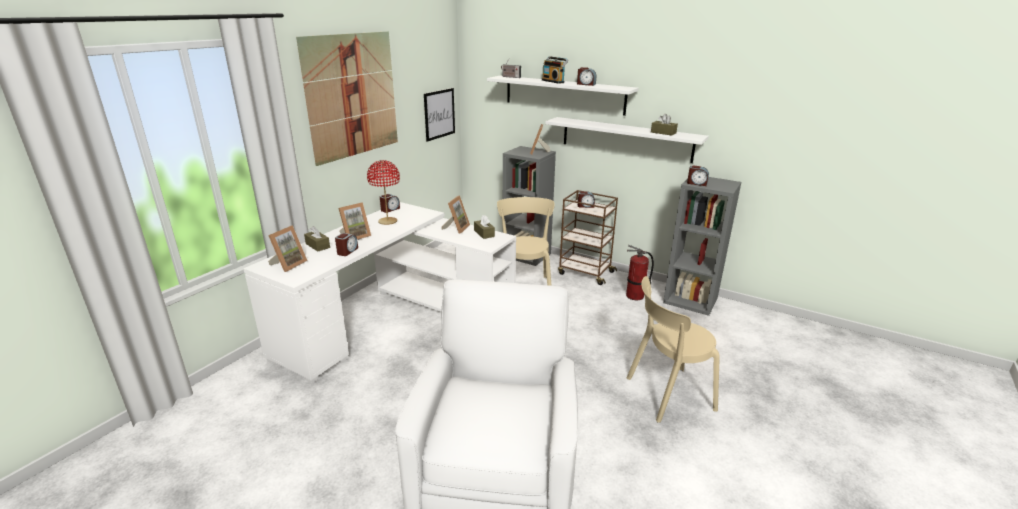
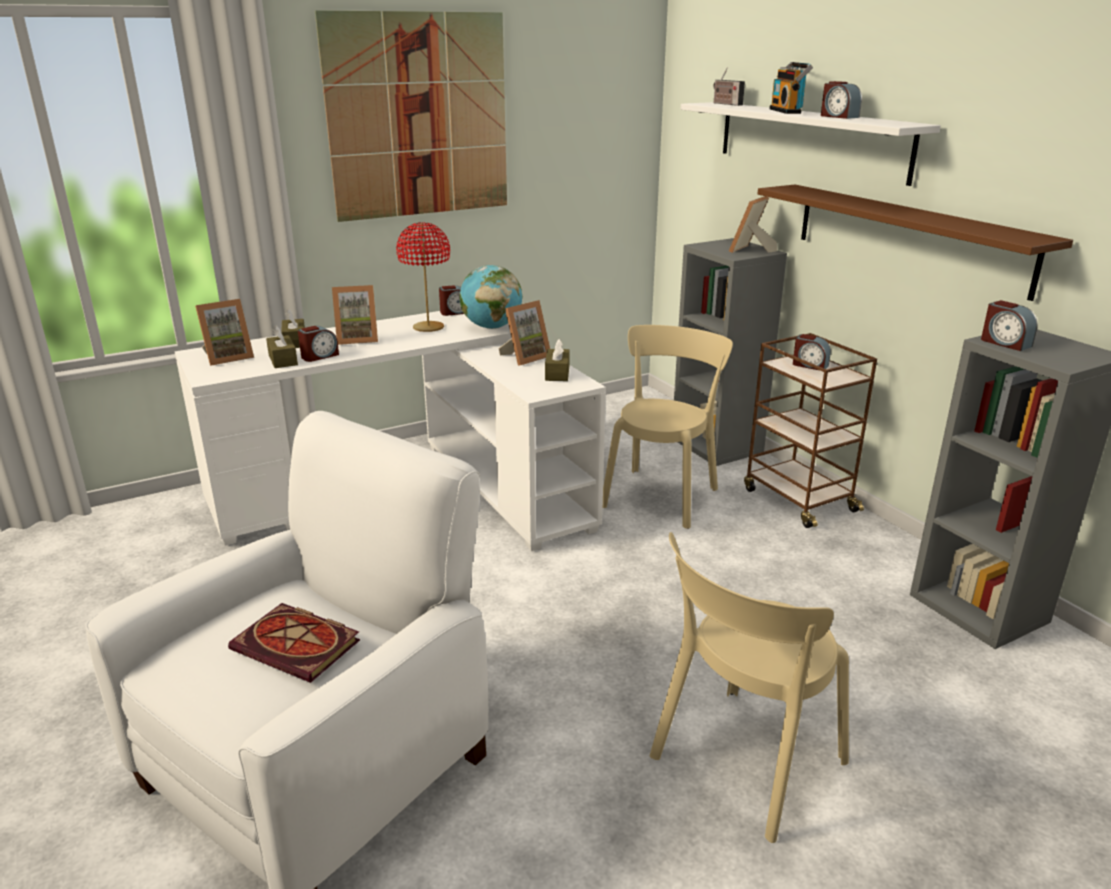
camera: 30 degrees right, 0 degrees up
(423, 215) = (491, 327): none -> globe
(439, 114) = (607, 168): picture -> none
(506, 405) = (299, 645): none -> book
(626, 139) = (908, 237): white shelf -> brown shelf
(635, 296) = (860, 566): fire extinguisher -> none
(663, 133) = (967, 225): brown tissue box -> brown tissue box (283, 360)
(666, 394) = (743, 764): beige chair -> beige chair turned 60 degrees counterclockwise

